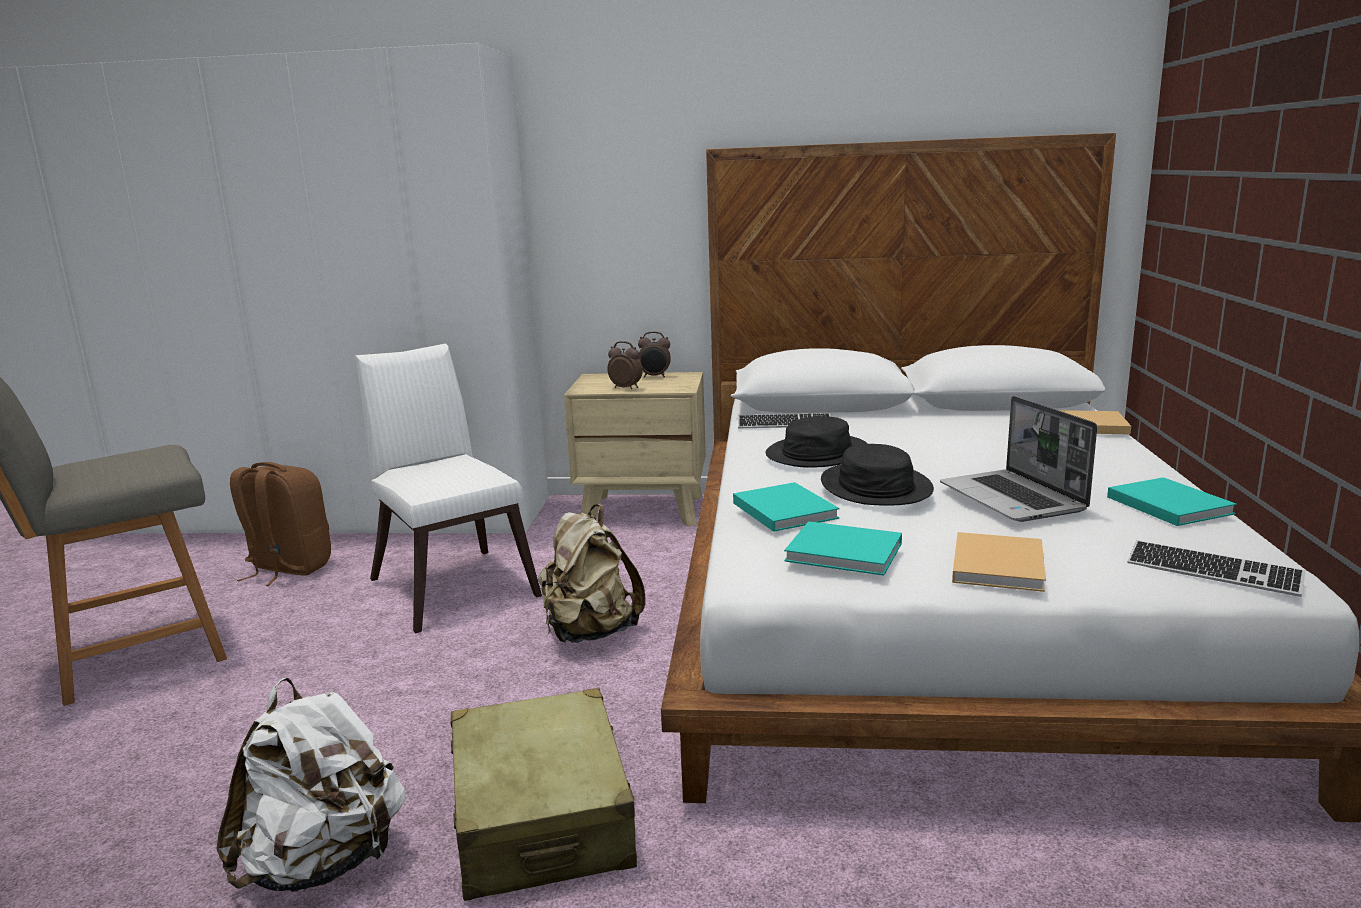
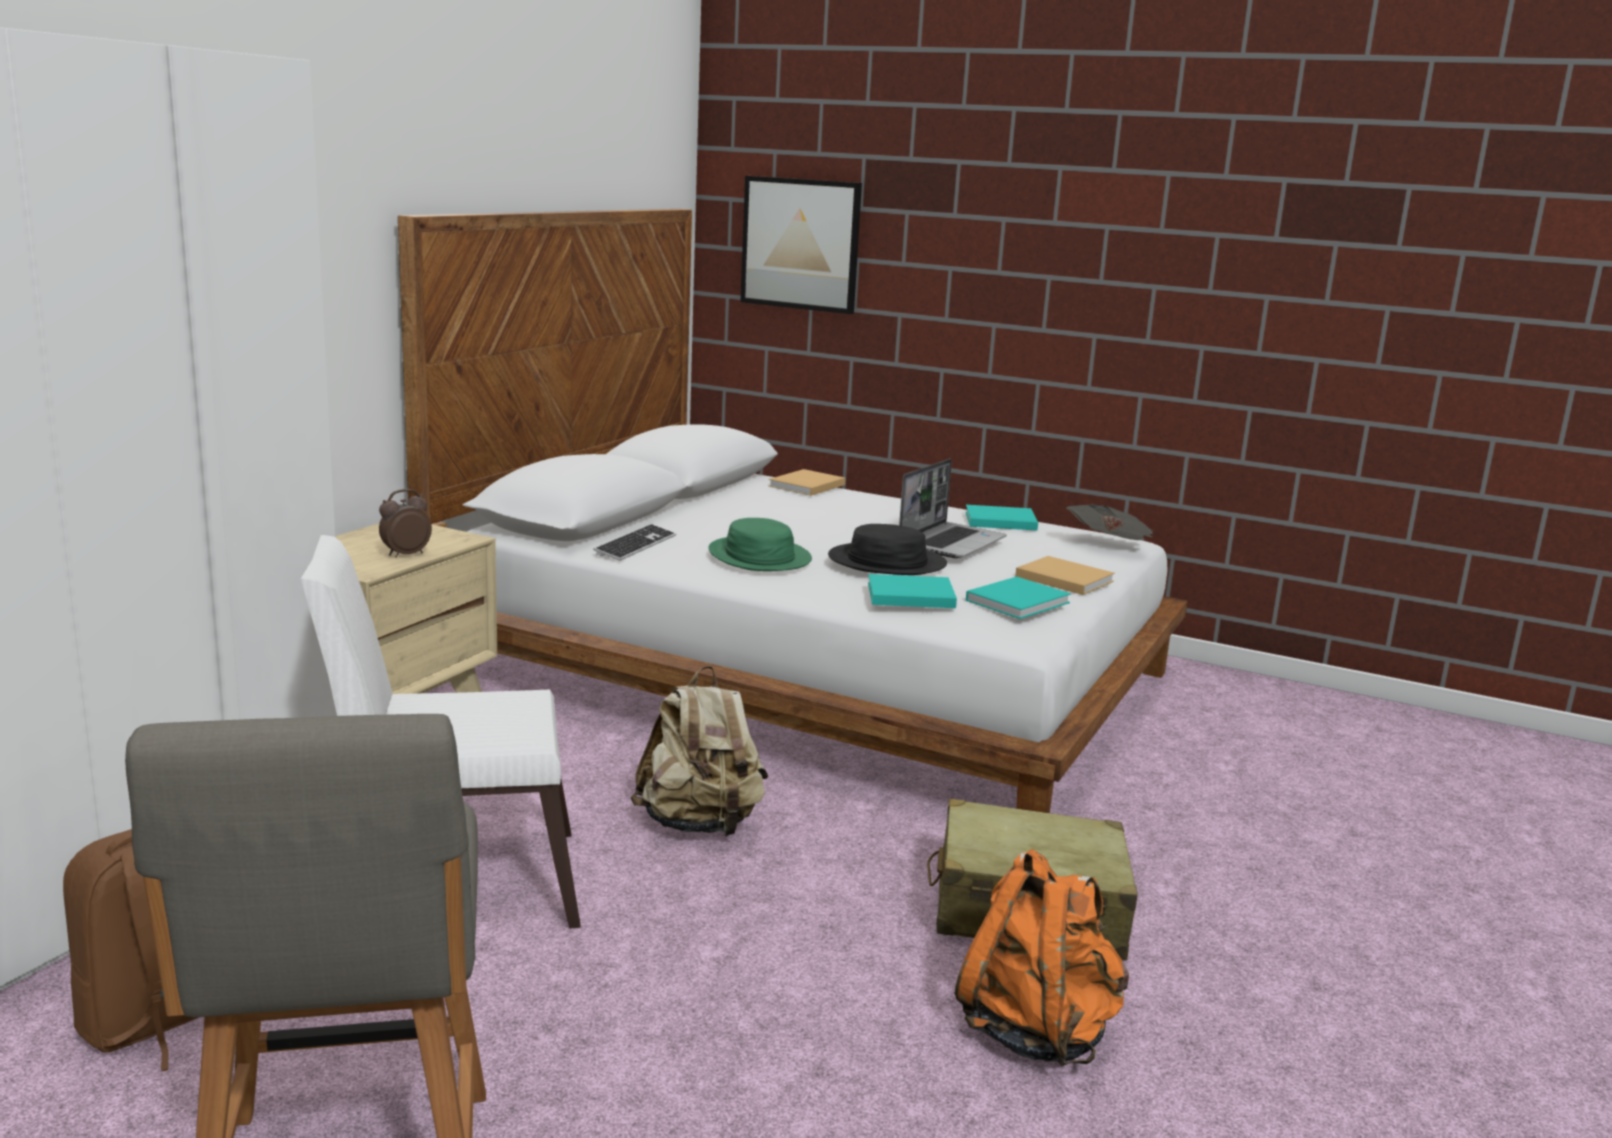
camera: 70 degrees left, 0 degrees up
(324, 863) = (1037, 1031): white backpack -> orange backpack
(655, 376) = (375, 535): alarm clock -> none
(817, 453) = (759, 557): black hat -> green hat
(1014, 499) = (951, 542): laptop -> laptop turned 60 degrees counterclockwise
(1204, 160) = (800, 244): none -> picture
(1213, 572) = (1110, 546): keyboard -> newspaper

